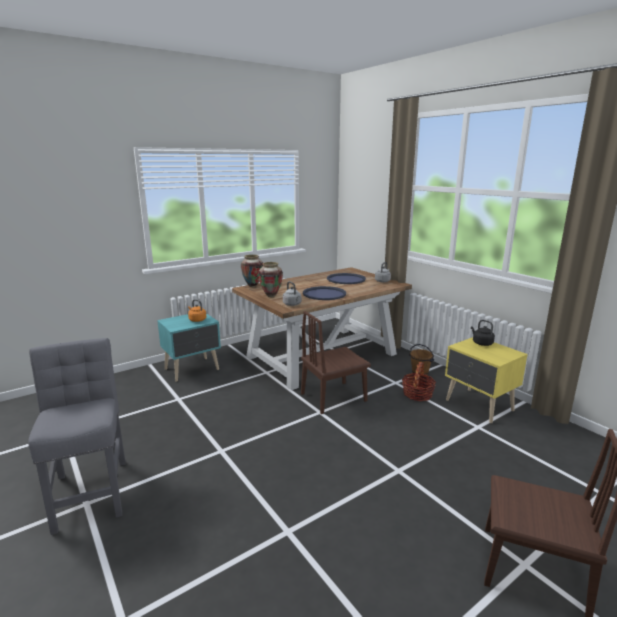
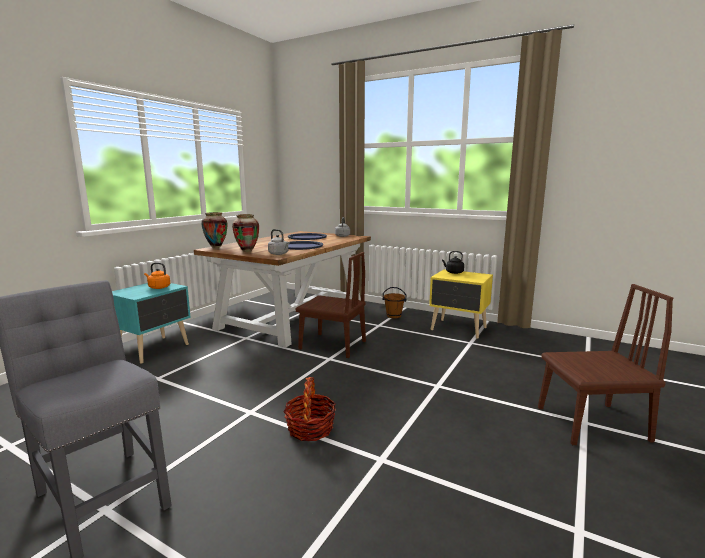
camera: 25 degrees left, 5 degrees down
(333, 397) = (332, 345): brown chair -> brown chair turned 105 degrees counterclockwise
(417, 394) = (404, 330): basket -> basket (310, 428)

